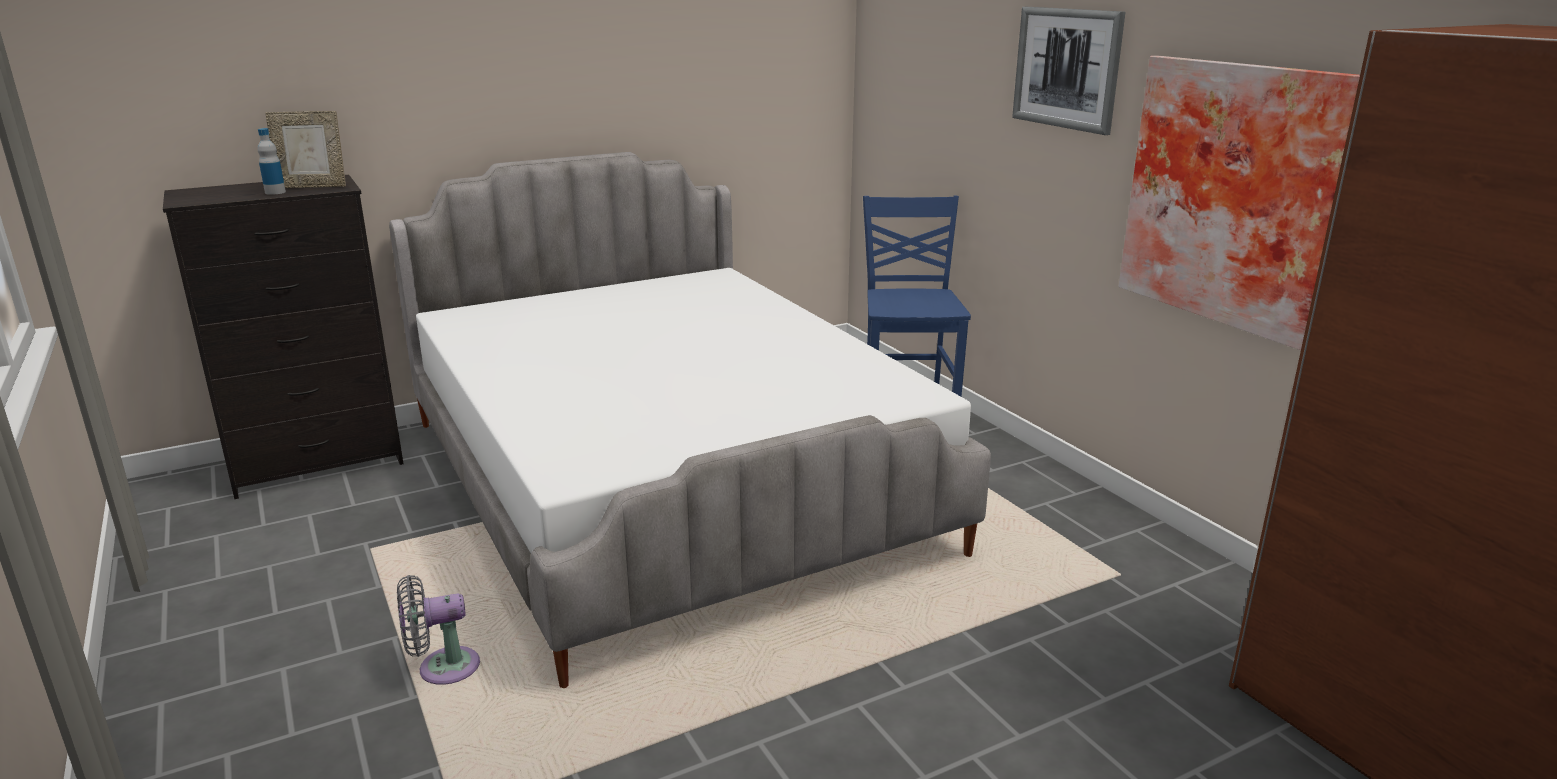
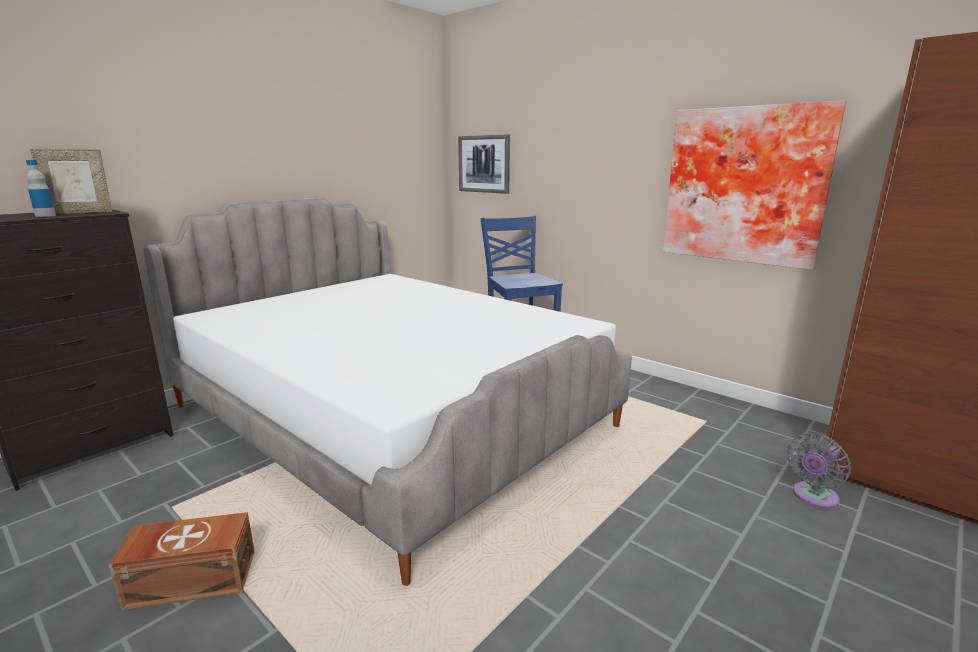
camera: 20 degrees left, 5 degrees down
(360, 628) = (191, 579): none -> brown storage box
(442, 669) = (289, 596): grey fan -> grey fan (813, 497)
(1067, 68) = (611, 128): picture -> picture (484, 164)

